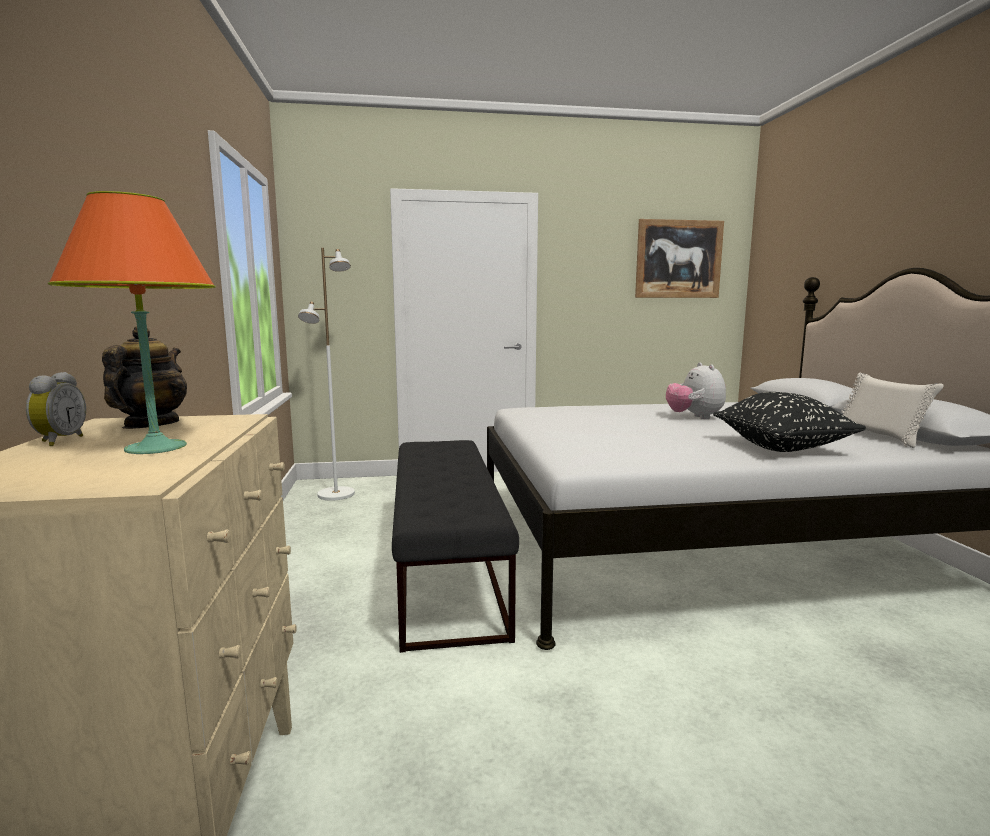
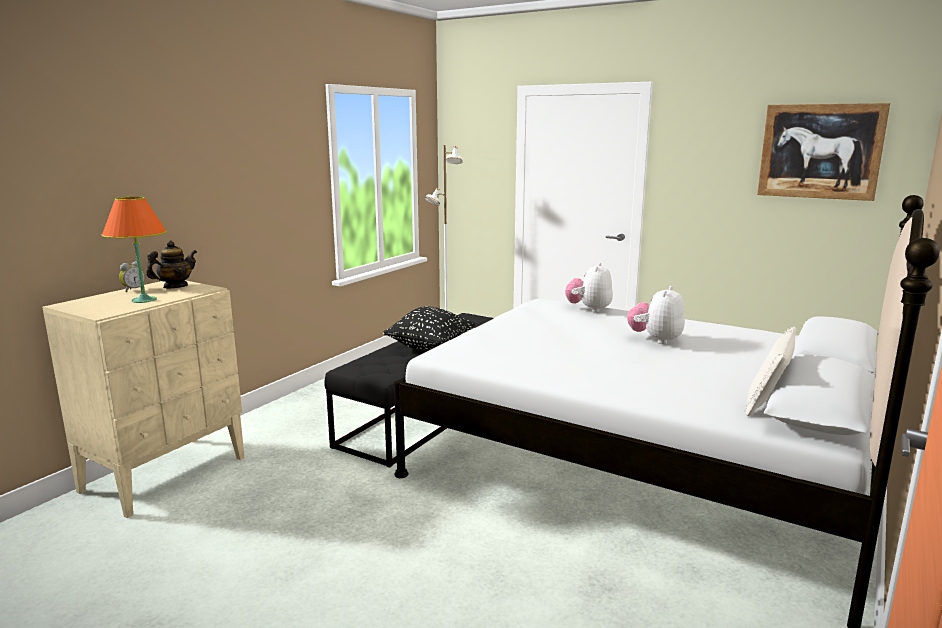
camera: 40 degrees right, 5 degrees up
(576, 408) = (589, 309): none -> plush toy
(781, 448) = (624, 383): black pillow -> black pillow (430, 346)

